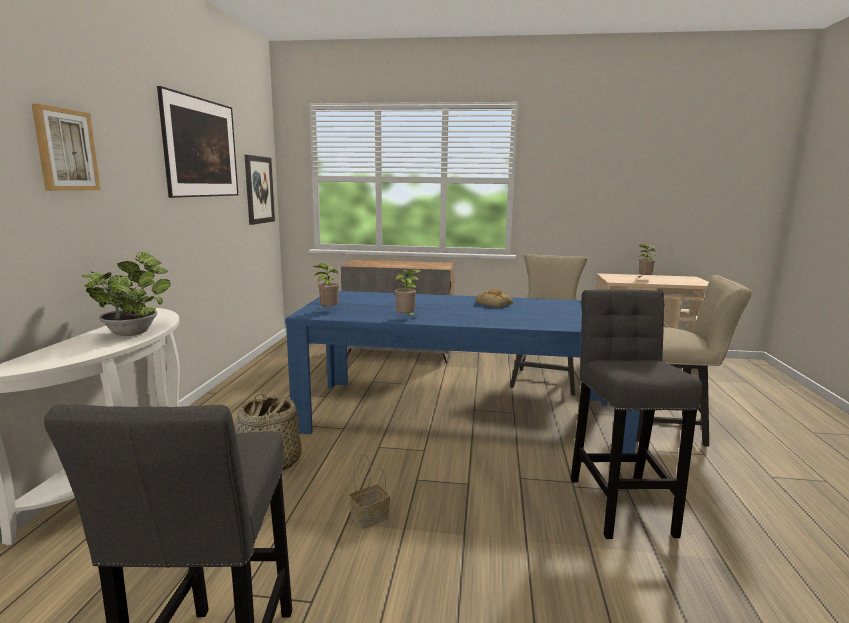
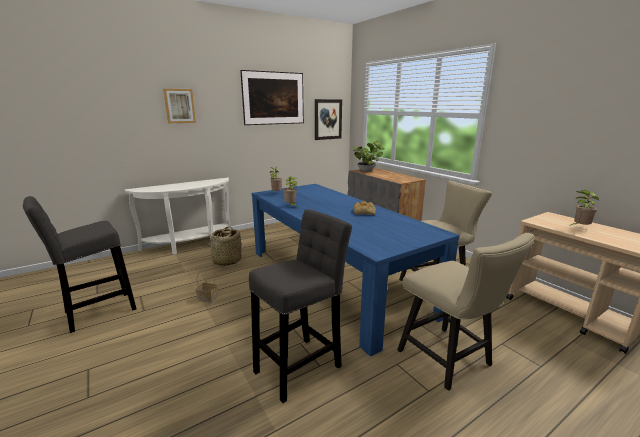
camera: 50 degrees right, 5 degrees up
(134, 332) = (192, 185): potted plant -> potted plant (367, 171)

